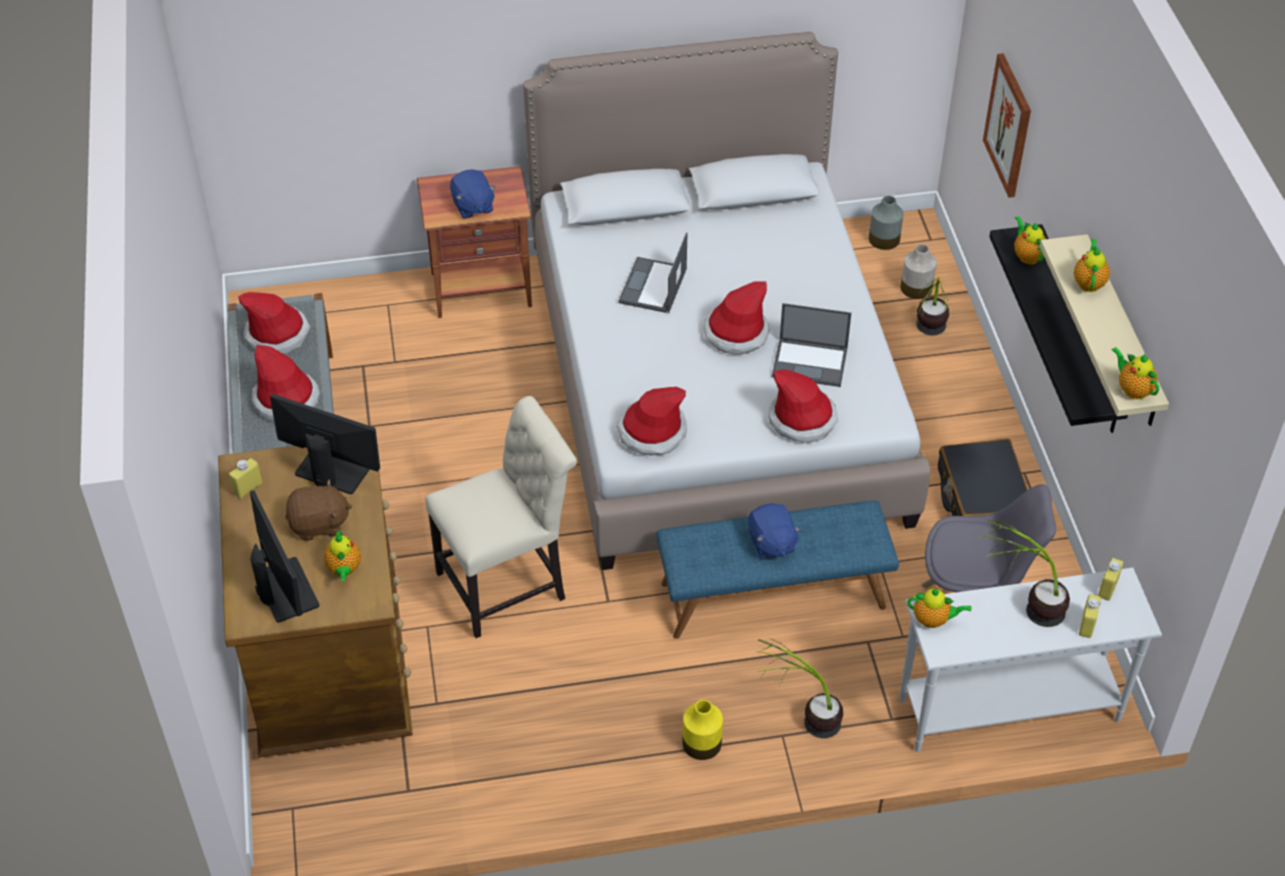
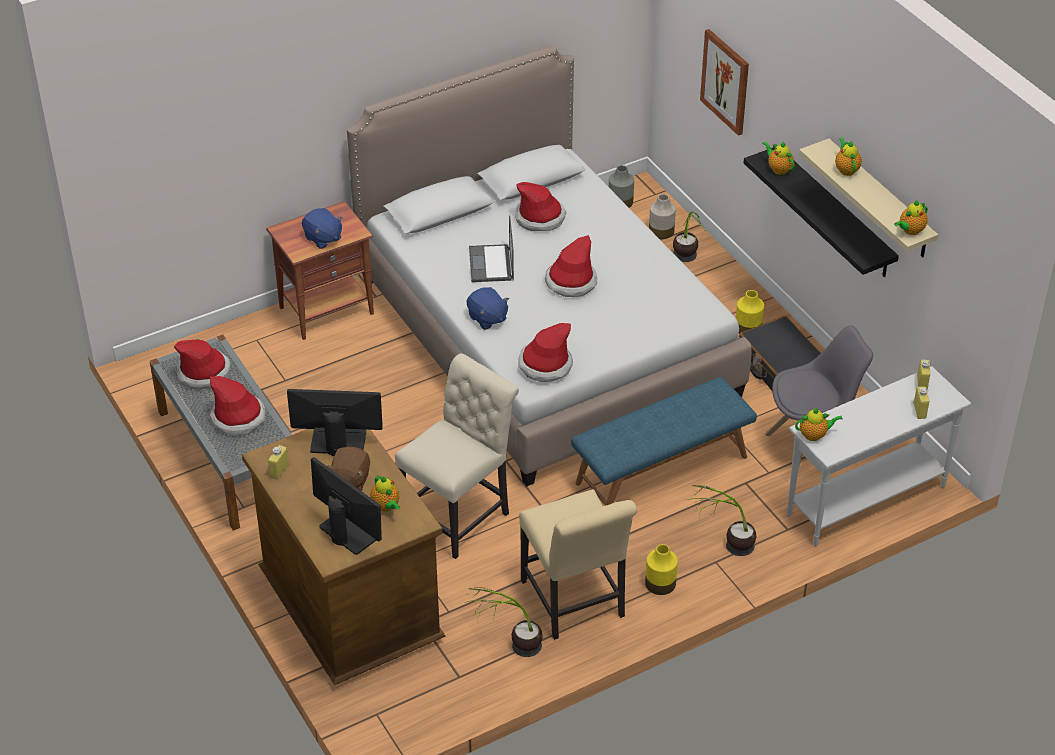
camera: 20 degrees left, 5 degrees down
(319, 524) = (349, 481): brown plush toy -> brown plush toy turned 135 degrees clockwise
(586, 739) = (574, 604): none -> beige chair
(771, 543) = (661, 424): blue plush toy -> blue plush toy (487, 318)
(802, 419) = (650, 329): hat -> hat (540, 218)
(811, 362) = (636, 289): laptop -> none
(966, 439) = (748, 327): none -> yellow vase
(1021, 608) = (870, 411): potted plant -> potted plant (508, 648)
(1132, 389) = (910, 231): teapot -> teapot turned 75 degrees counterclockwise

